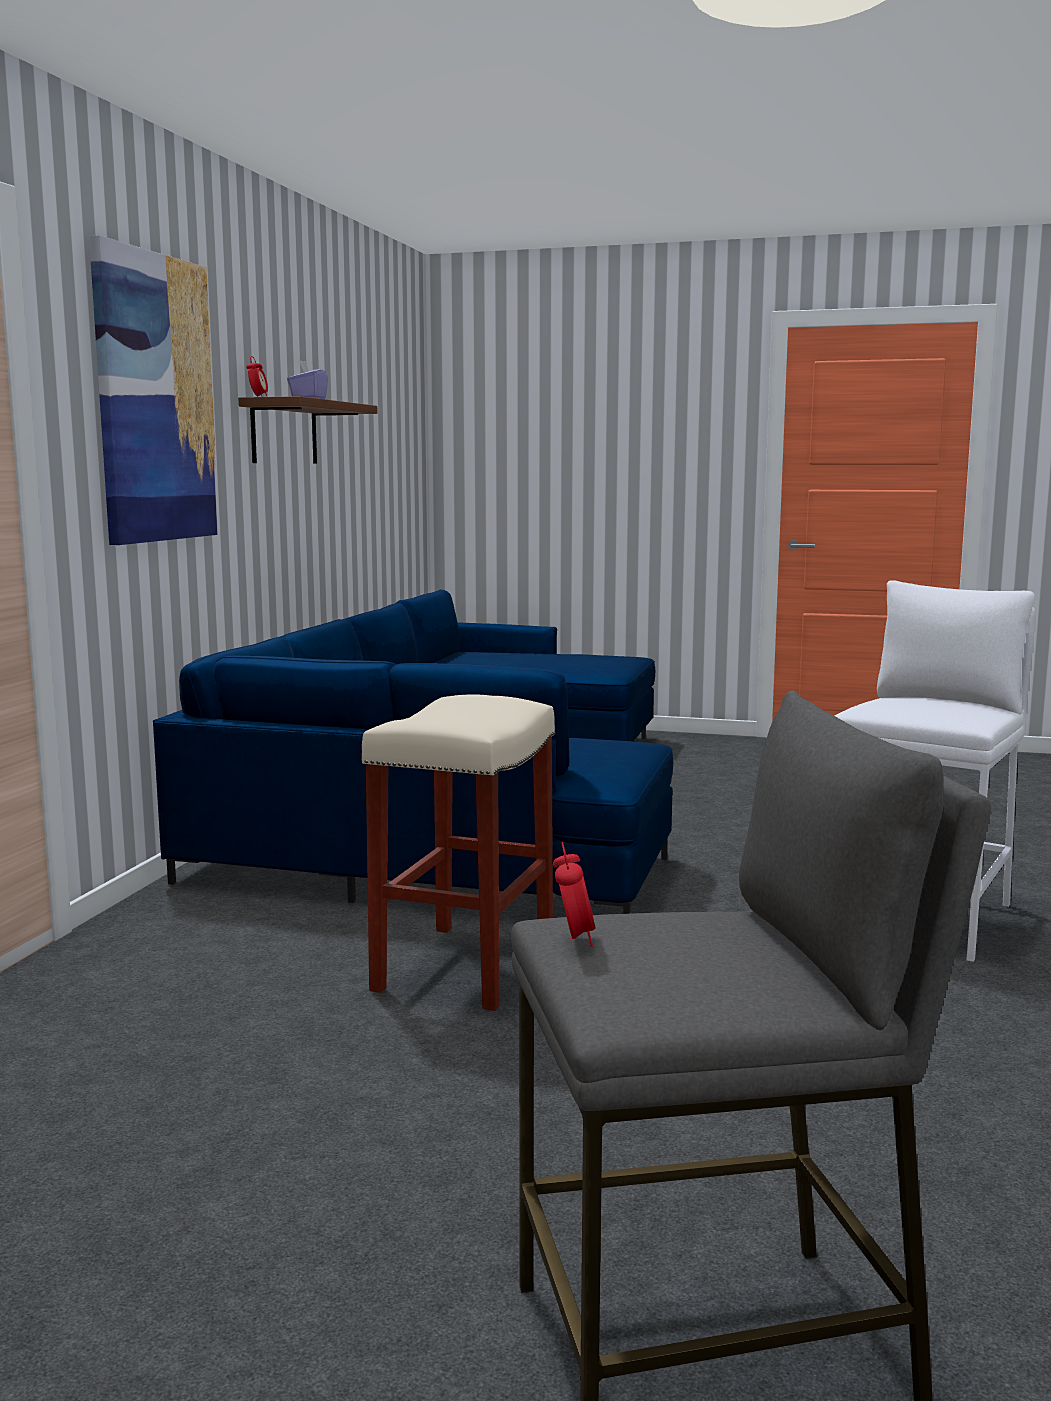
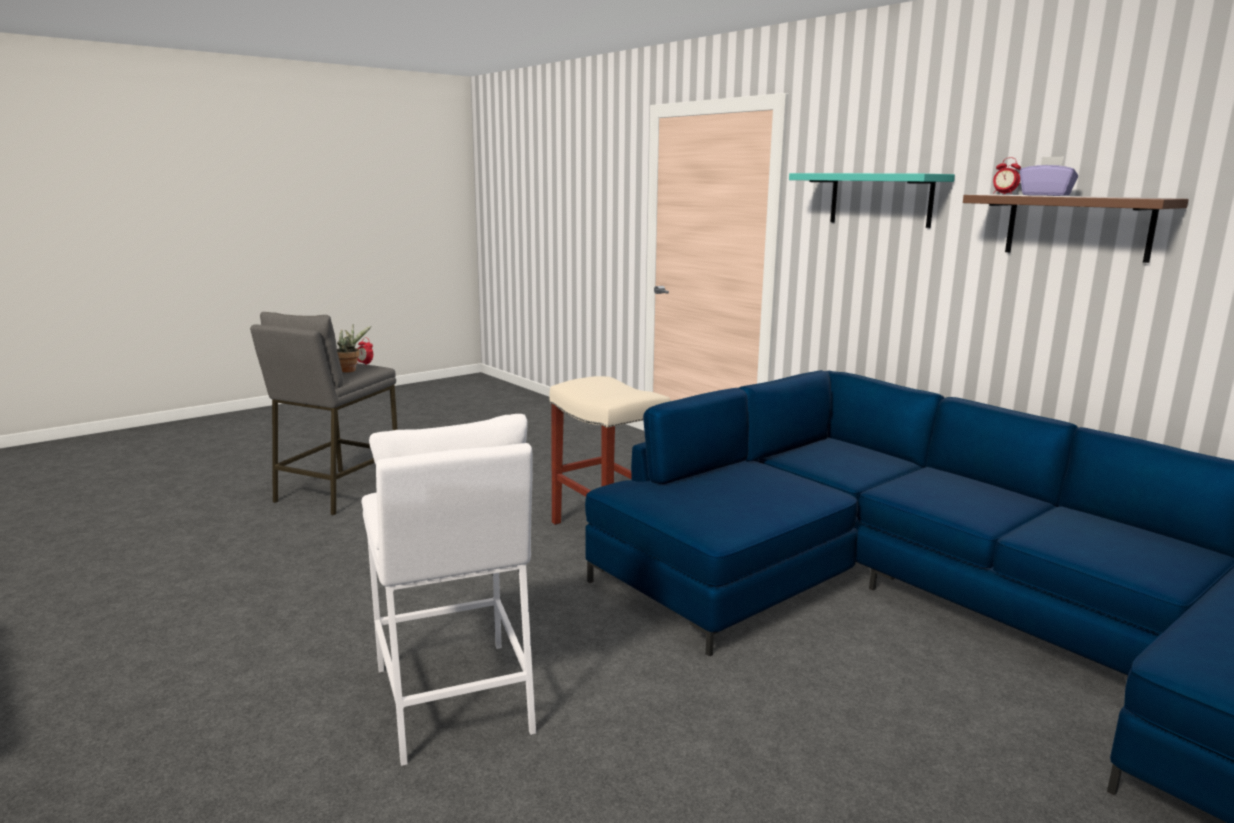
camera: 125 degrees right, 5 degrees up
(155, 399) = (880, 199): picture -> turquoise shelf
(663, 925) = (350, 370): none -> potted plant

